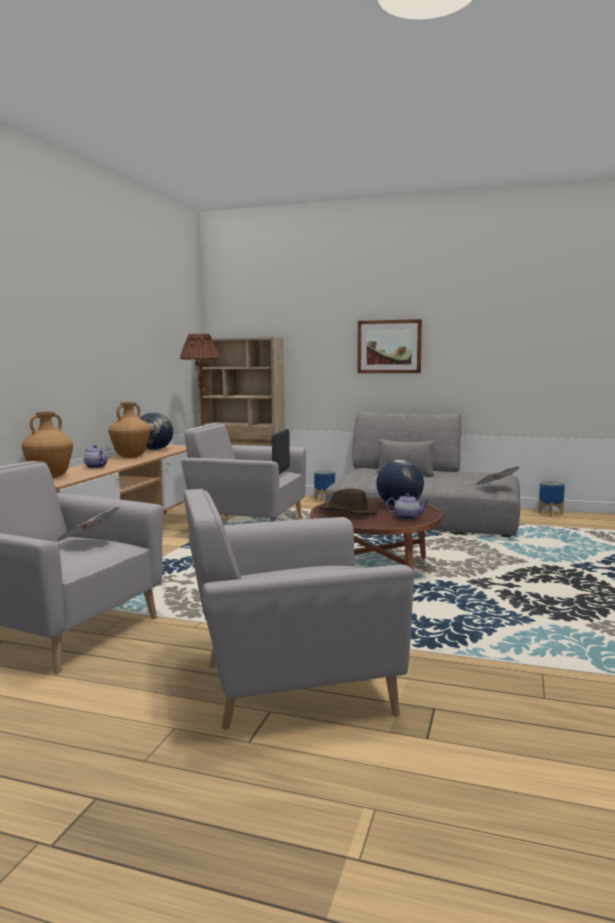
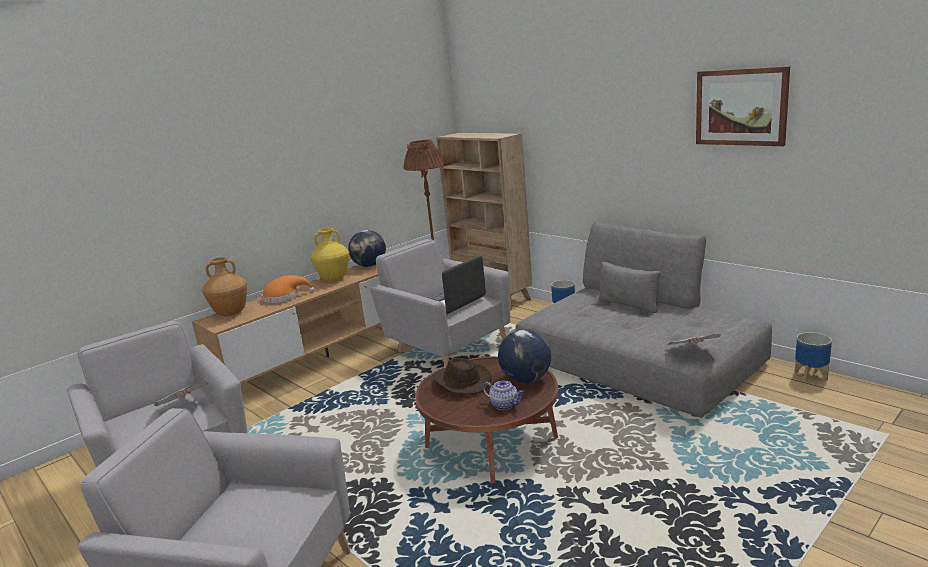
camera: 30 degrees right, 10 degrees up
(95, 467) = (284, 297): teapot -> orange hat
(131, 457) = (334, 279): brown vase -> yellow vase
(389, 346) = (628, 147): picture -> picture (741, 107)

